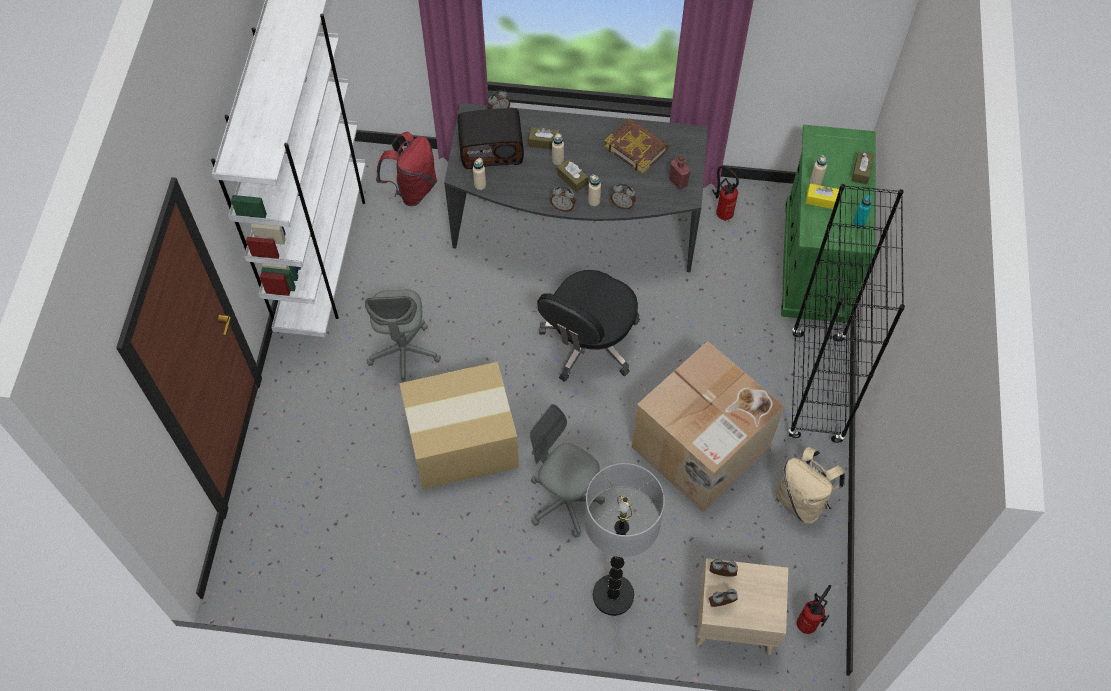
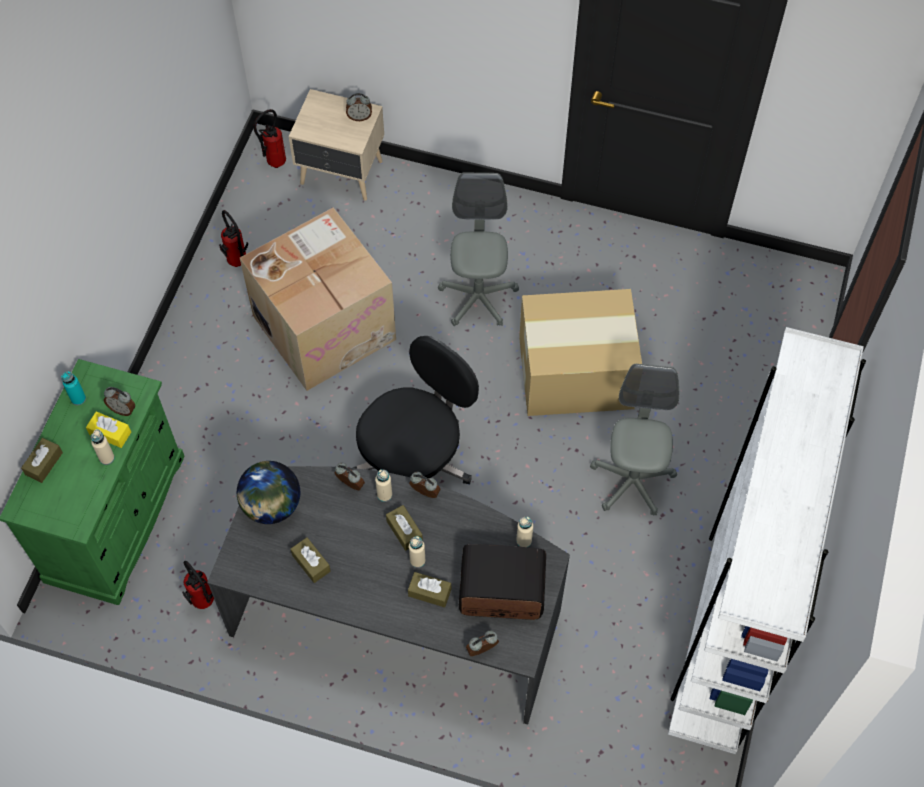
camera: 170 degrees left, 0 degrees up
(412, 189) = (604, 709): red backpack -> none
(564, 501) = (478, 298): grey office chair -> grey office chair turned 135 degrees counterclockwise
(613, 595) = (448, 210): floor lamp -> none
(636, 148) = (311, 563): book -> brown tissue box
(678, 181) = (271, 506): red bottle -> globe
(721, 574) = (351, 139): alarm clock -> alarm clock (123, 409)
(802, 500) = (238, 264): beige backpack -> fire extinguisher
(816, 388) = (178, 369): black bookcase -> none

